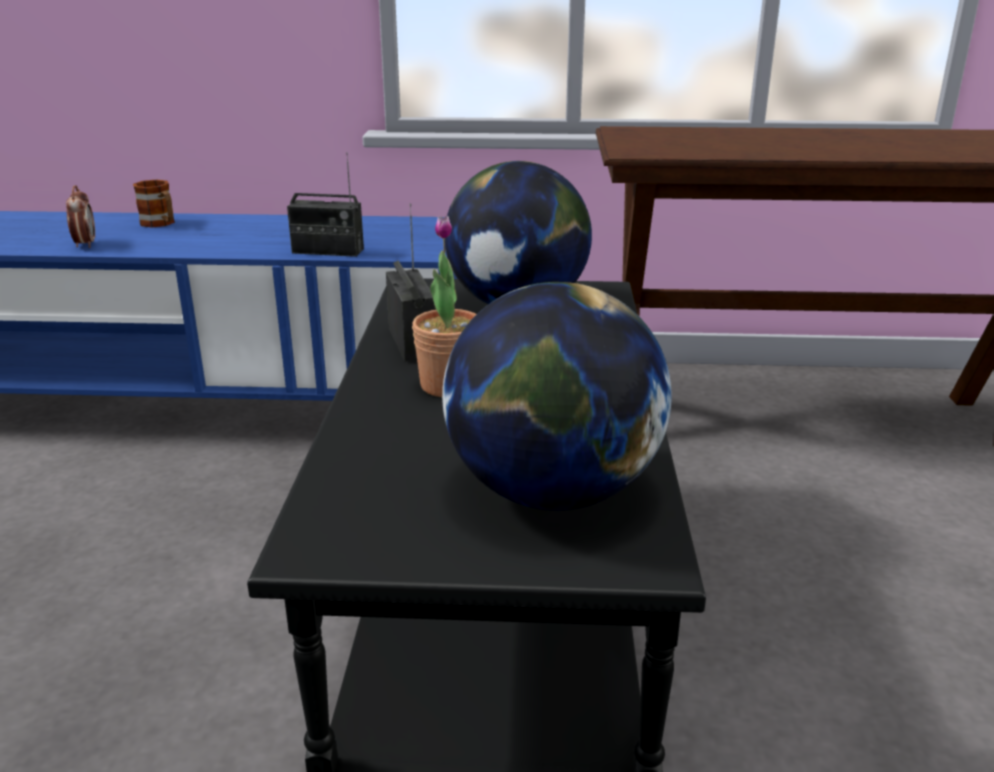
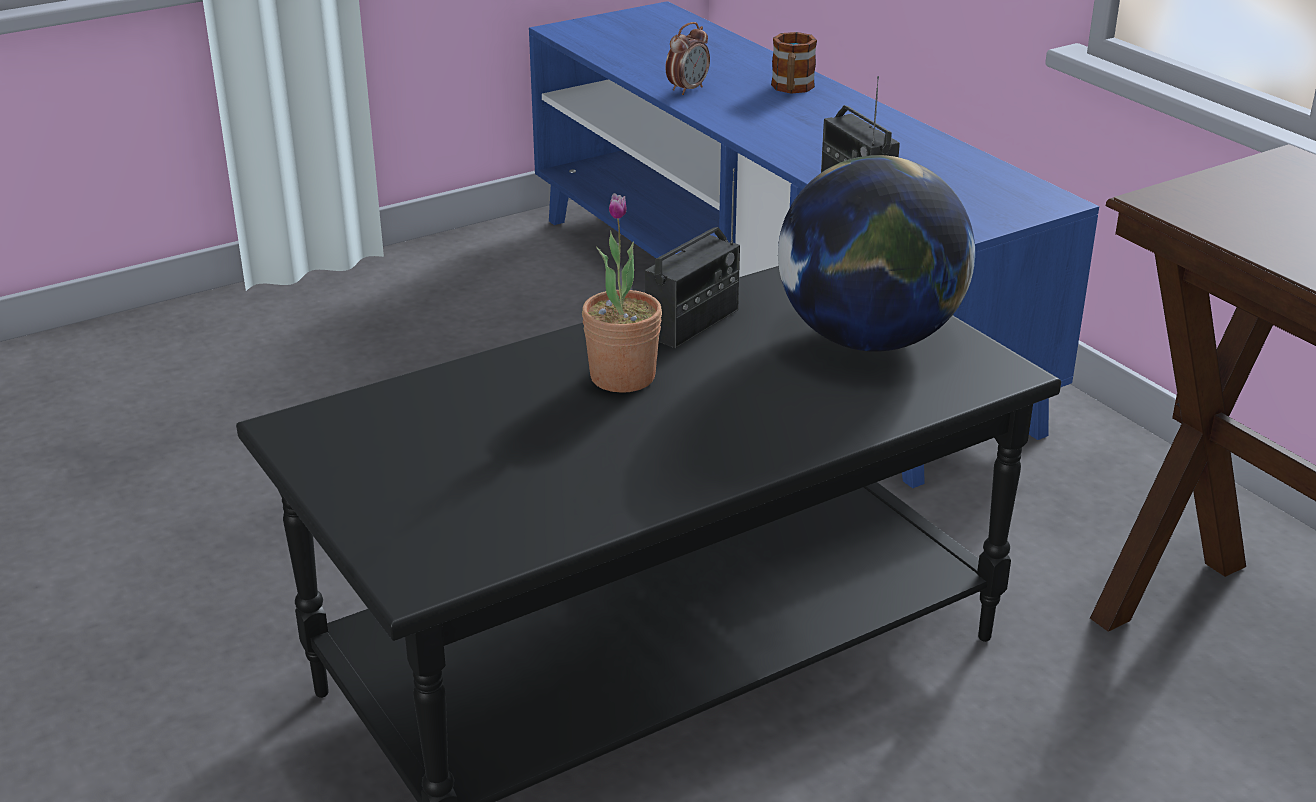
camera: 55 degrees right, 5 degrees up
(552, 492) = (479, 498): globe -> none

